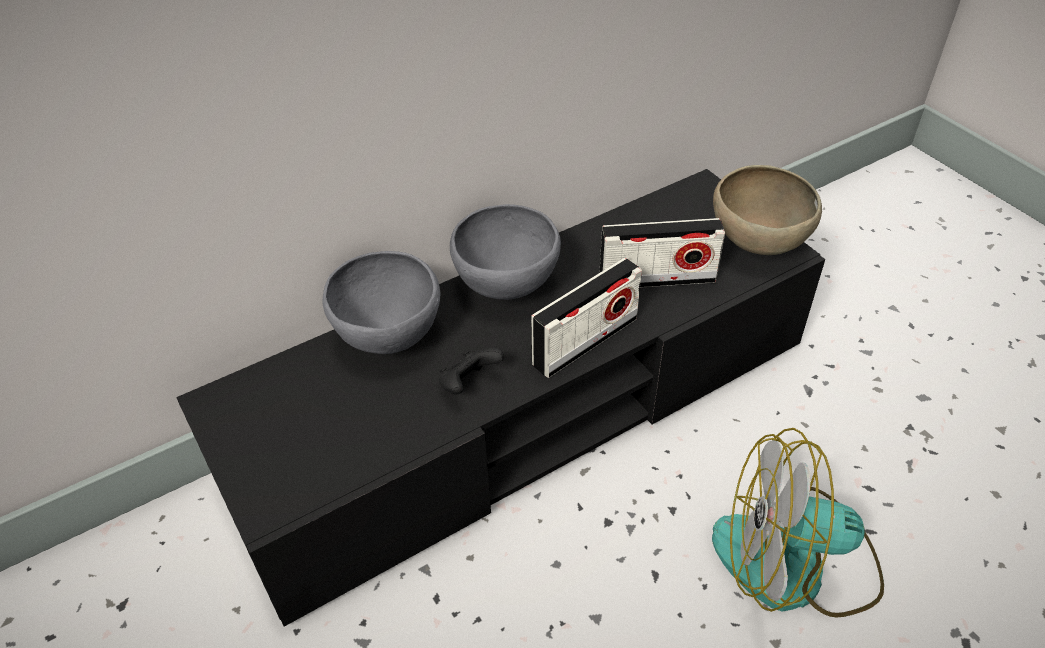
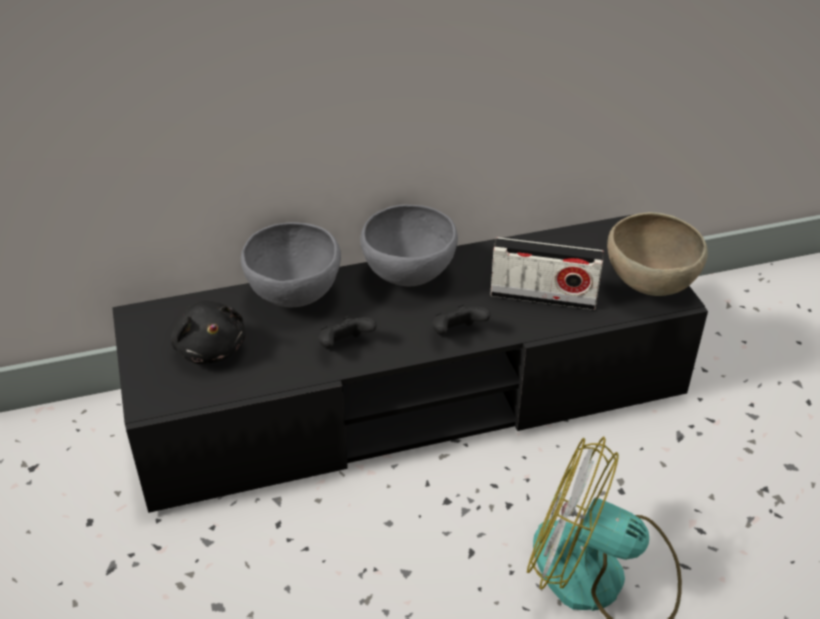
camera: 15 degrees right, 5 degrees down
(315, 422) = (210, 348): none -> black plush toy
(585, 341) = (457, 334): radio -> black game controller

